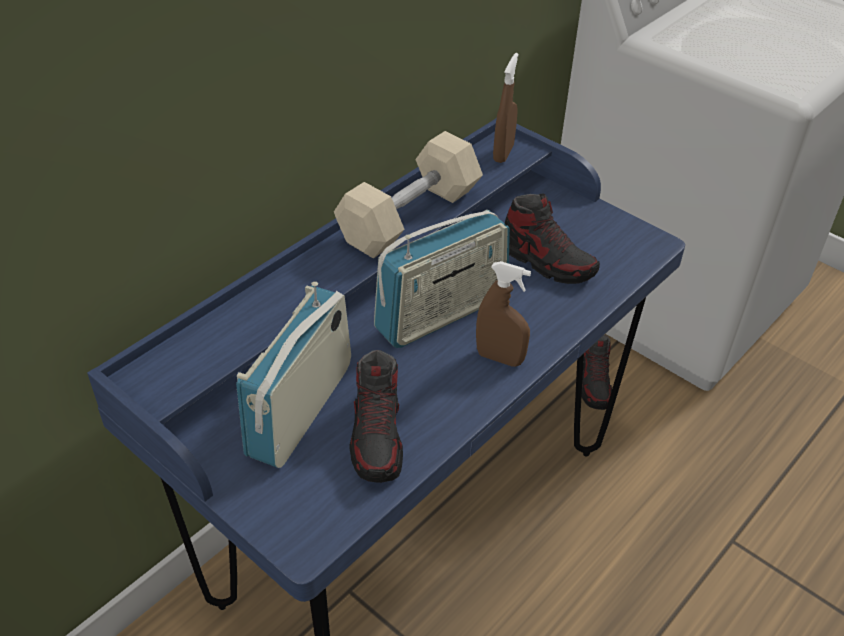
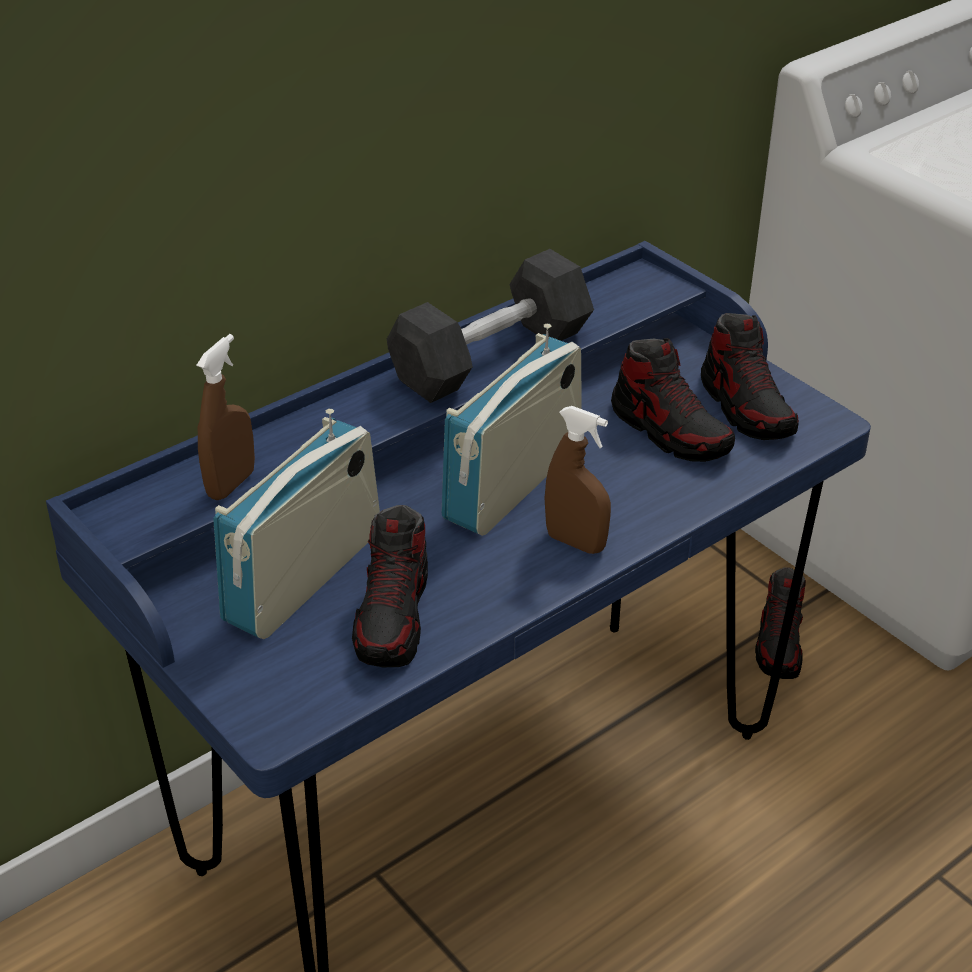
camera: 10 degrees right, 5 degrees down
(410, 216) = (491, 357): beige dumbbell -> black dumbbell
(442, 314) = (513, 483): radio -> radio turned 150 degrees clockwise
(503, 153) = (638, 289): brown spray bottle -> brown spray bottle (231, 484)
(595, 237) = (746, 407): none -> shoe

